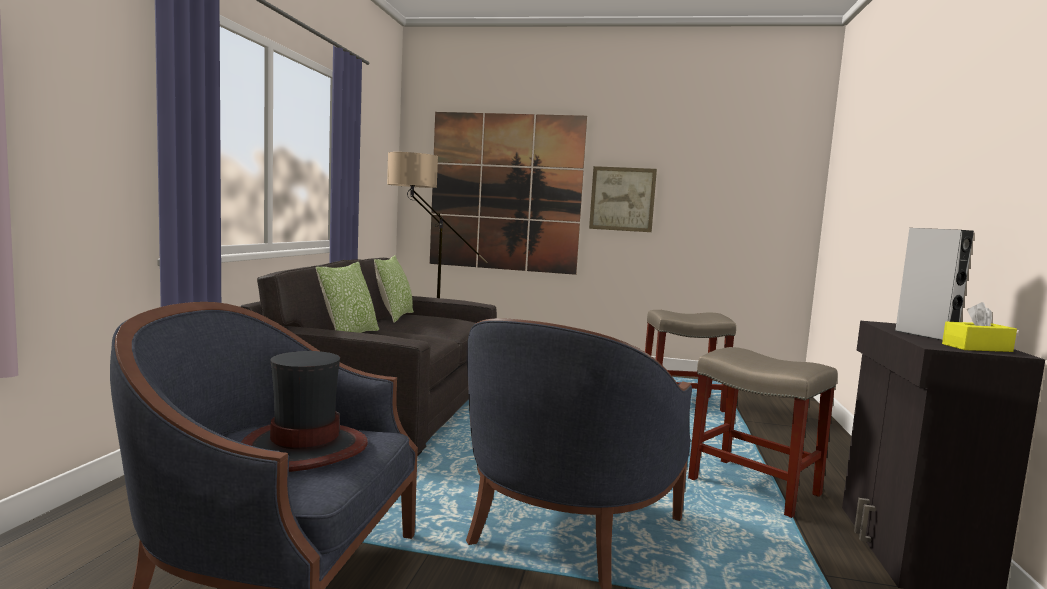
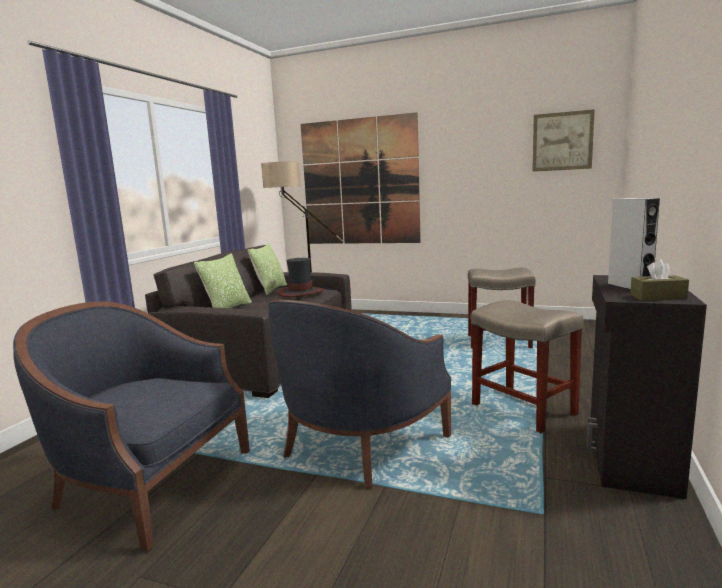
camera: 10 degrees right, 5 degrees up
(304, 448) = (152, 397): hat -> hat (300, 292)
(622, 199) = (452, 178): picture -> picture (562, 141)
(977, 348) = (658, 297): yellow tissue box -> brown tissue box

